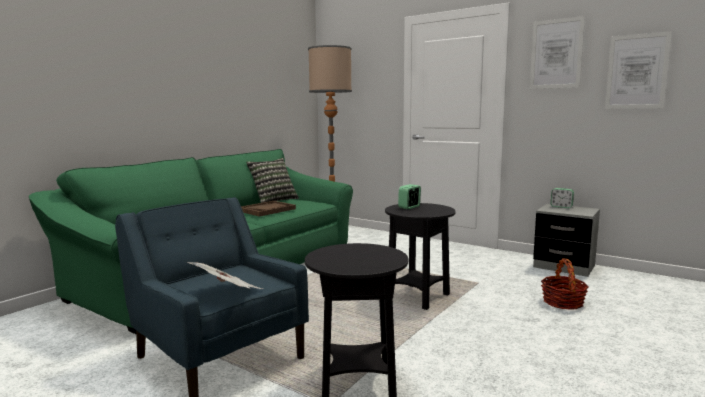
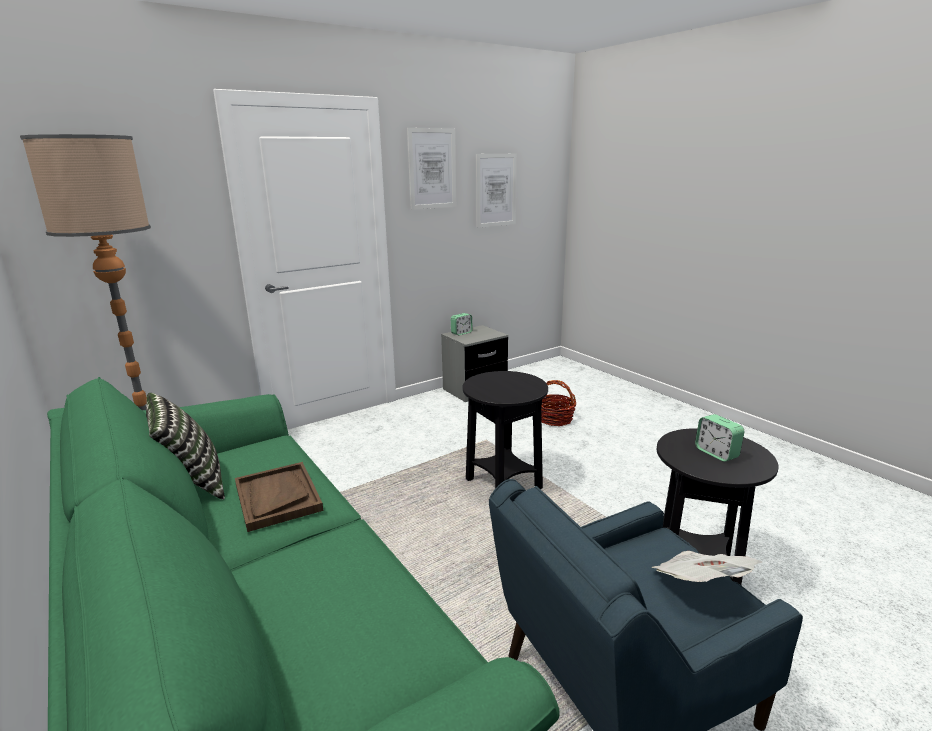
camera: 70 degrees left, 10 degrees up
(409, 207) = (491, 388): alarm clock -> alarm clock (716, 453)

